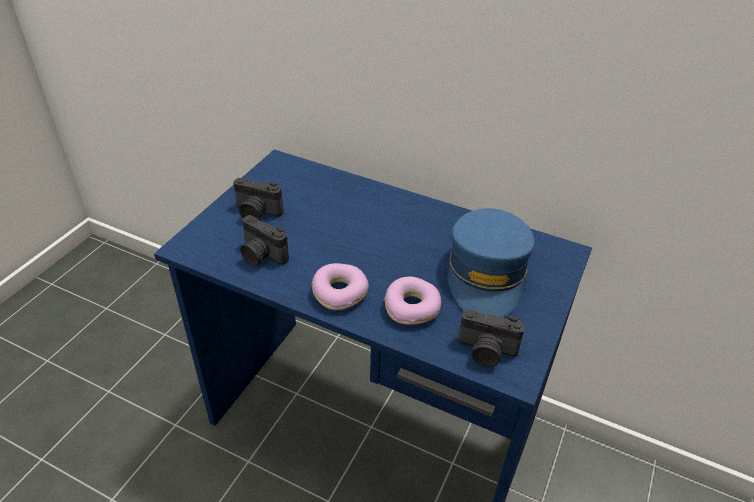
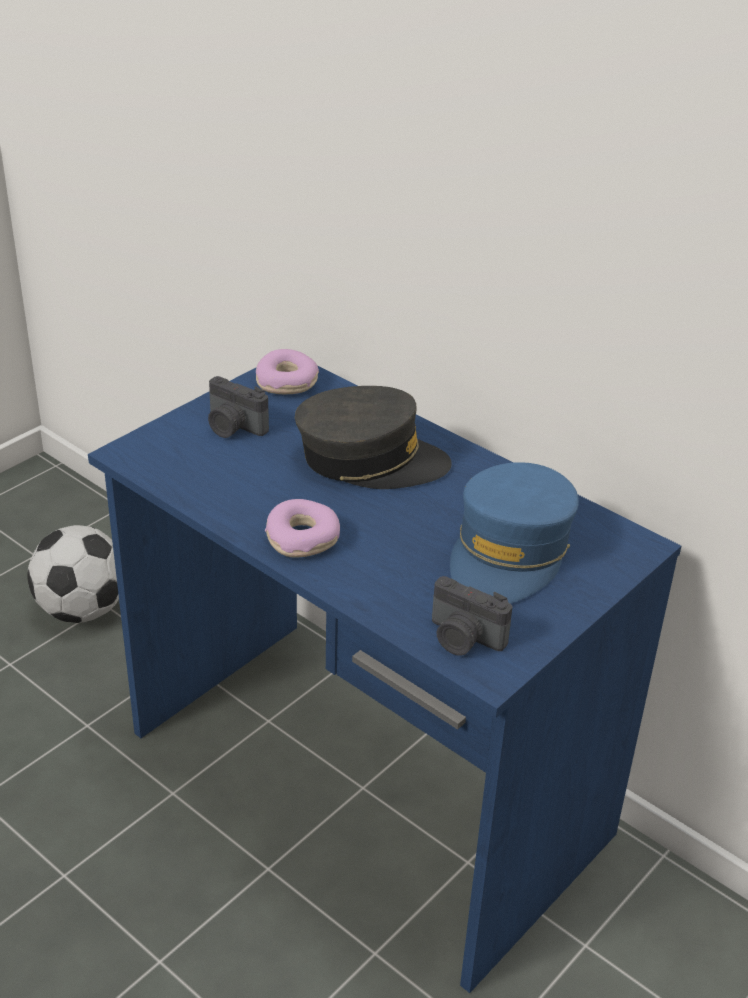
camera: 15 degrees right, 5 degrees down
(149, 341) = (82, 610): none -> football
(261, 256) = (220, 479): camera -> none
(363, 221) = (370, 460): none -> grey cap
(412, 307) = (389, 572): donut -> donut (287, 382)

